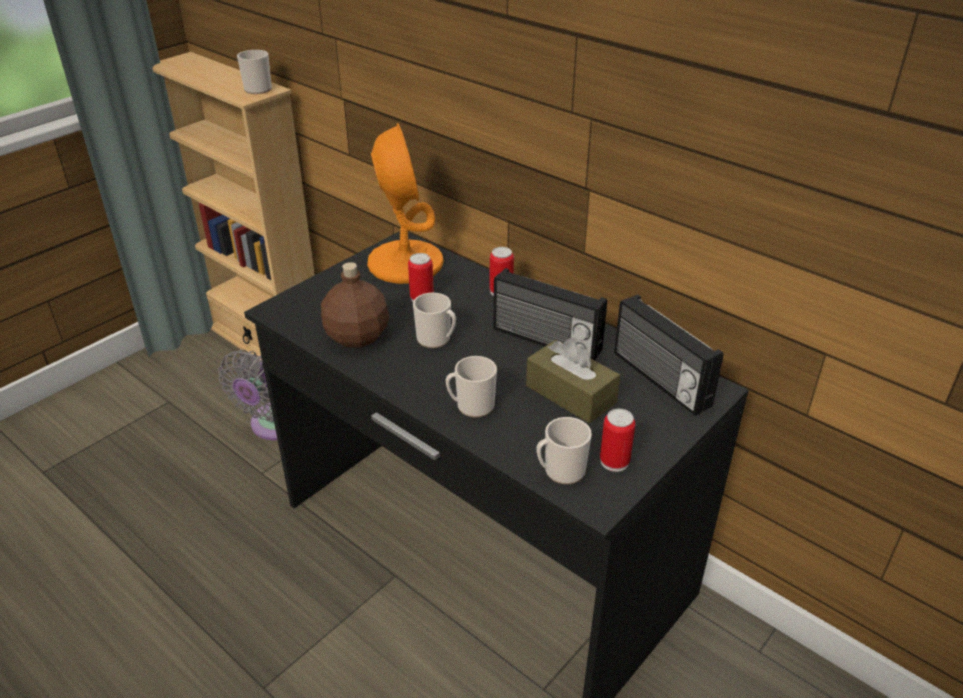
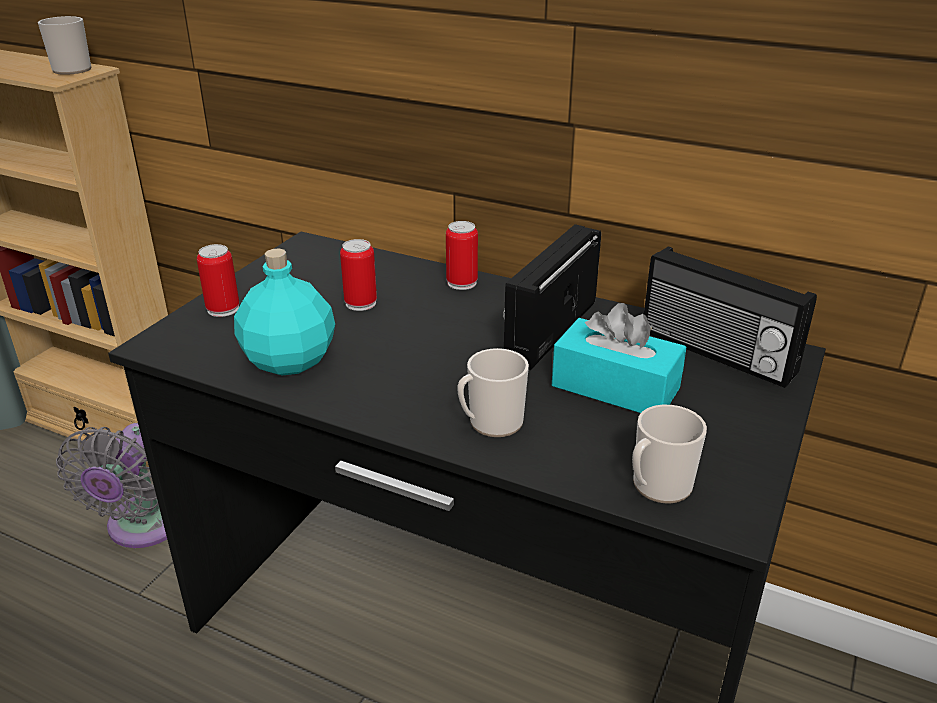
camera: 15 degrees left, 5 degrees down
(357, 336) = (289, 360): brown bottle -> turquoise bottle
(405, 263) = (320, 266): orange table lamp -> none
(436, 339) = (403, 348): mug -> none
(545, 341) = (548, 330): radio -> radio turned 105 degrees clockwise
(570, 394) = (615, 387): brown tissue box -> turquoise tissue box
(614, 461) = (720, 461): can -> can (223, 309)

